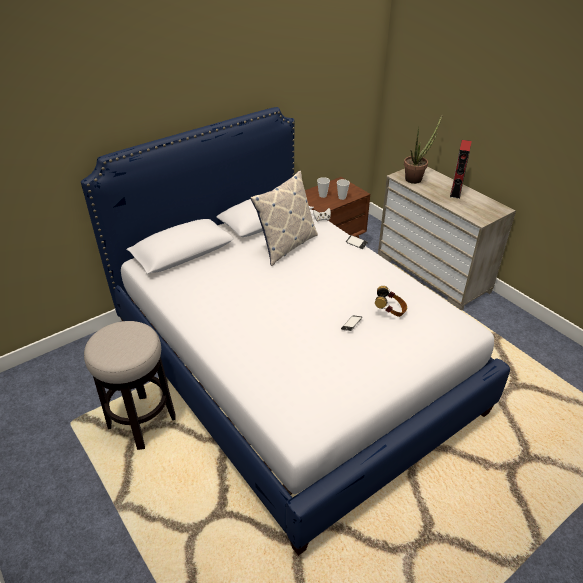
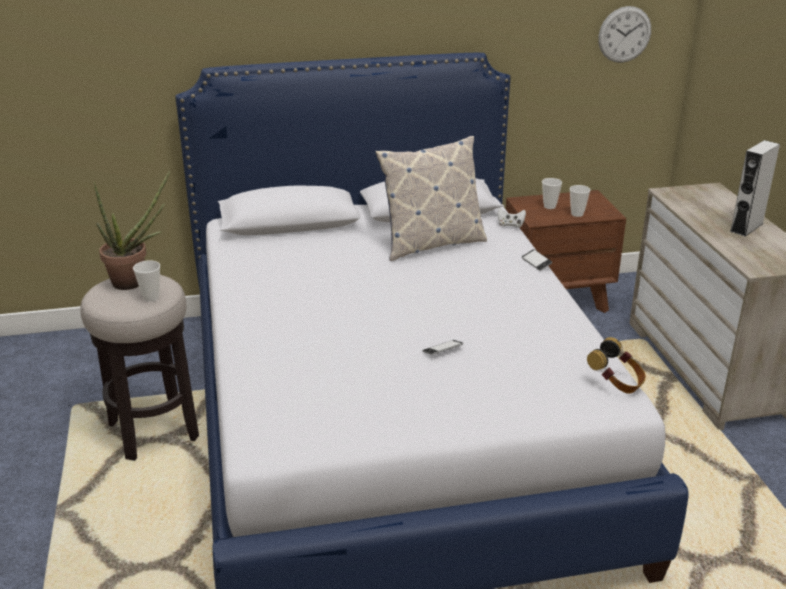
camera: 25 degrees right, 10 degrees down
(139, 343) = (151, 297): none -> cup
(350, 77) = (624, 34): none -> wall clock
(390, 311) = (515, 349): headphones -> headphones (616, 383)
(416, 178) = (693, 200): potted plant -> potted plant (135, 282)
(455, 192) = (746, 227): red speaker -> grey speaker

